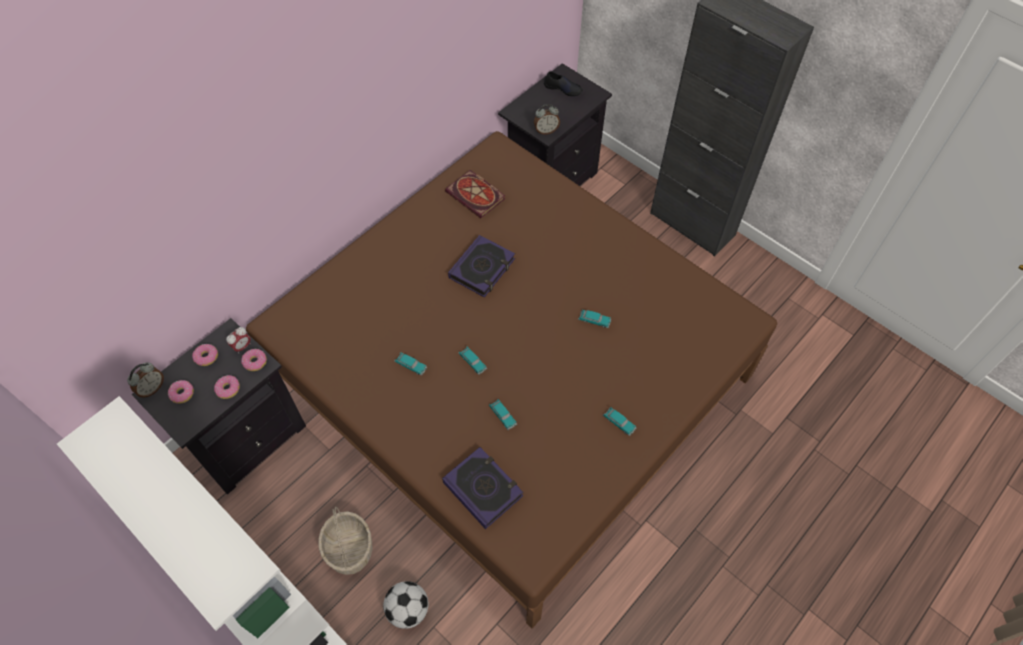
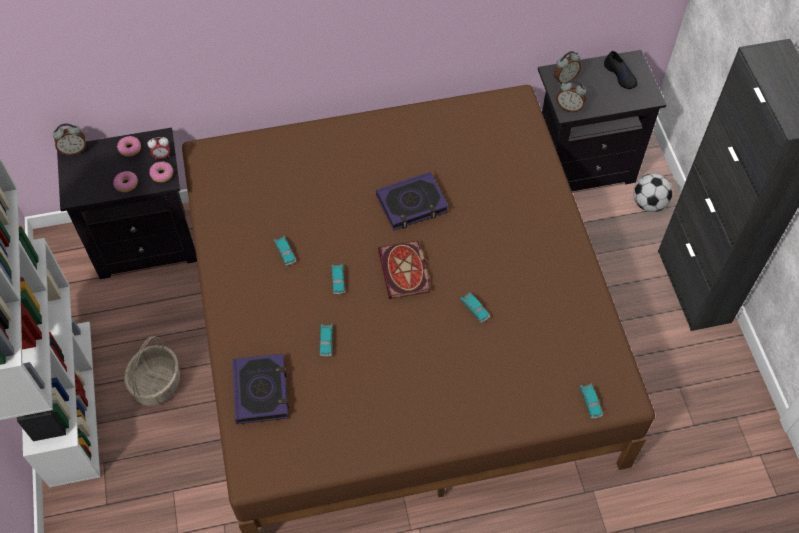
camera: 35 degrees right, 0 degrees up
(182, 394) = (91, 168): donut -> none
(408, 609) = (164, 463): football -> football (648, 203)
(477, 196) = (461, 135): book -> book (405, 272)
(525, 111) = (564, 79): none -> alarm clock
(619, 423) = (421, 411): toy car -> toy car (590, 402)

